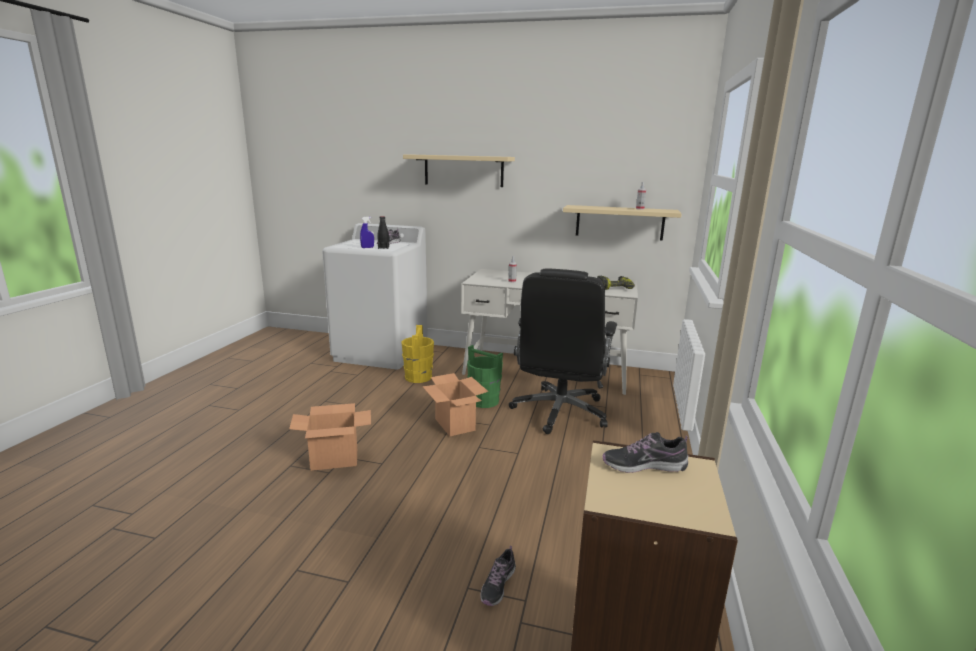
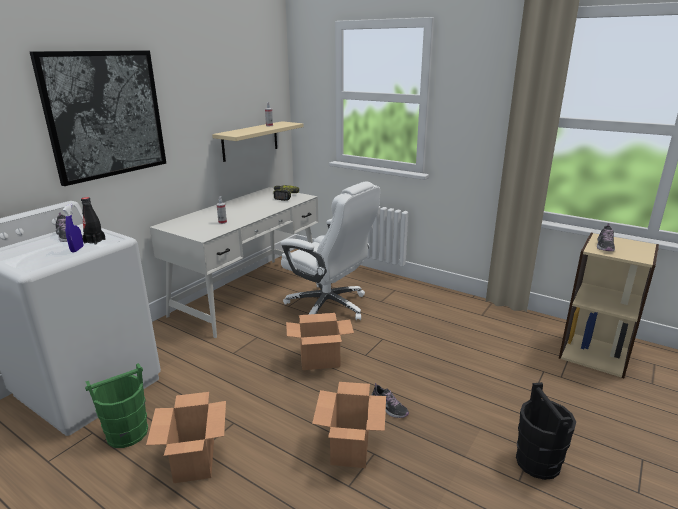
camera: 70 degrees left, 5 degrees up
(314, 401) = (194, 460): none -> cardboard box
(325, 587) = (538, 462): none -> black bucket
(418, 377) = (196, 367): yellow bucket -> none
(463, 170) = (105, 115): beige shelf -> picture
(484, 401) = (284, 336): green bucket -> green bucket (127, 433)
(498, 585) = (531, 379): shoe -> shoe (389, 408)
(559, 412) = (329, 306): black office chair -> white office chair

